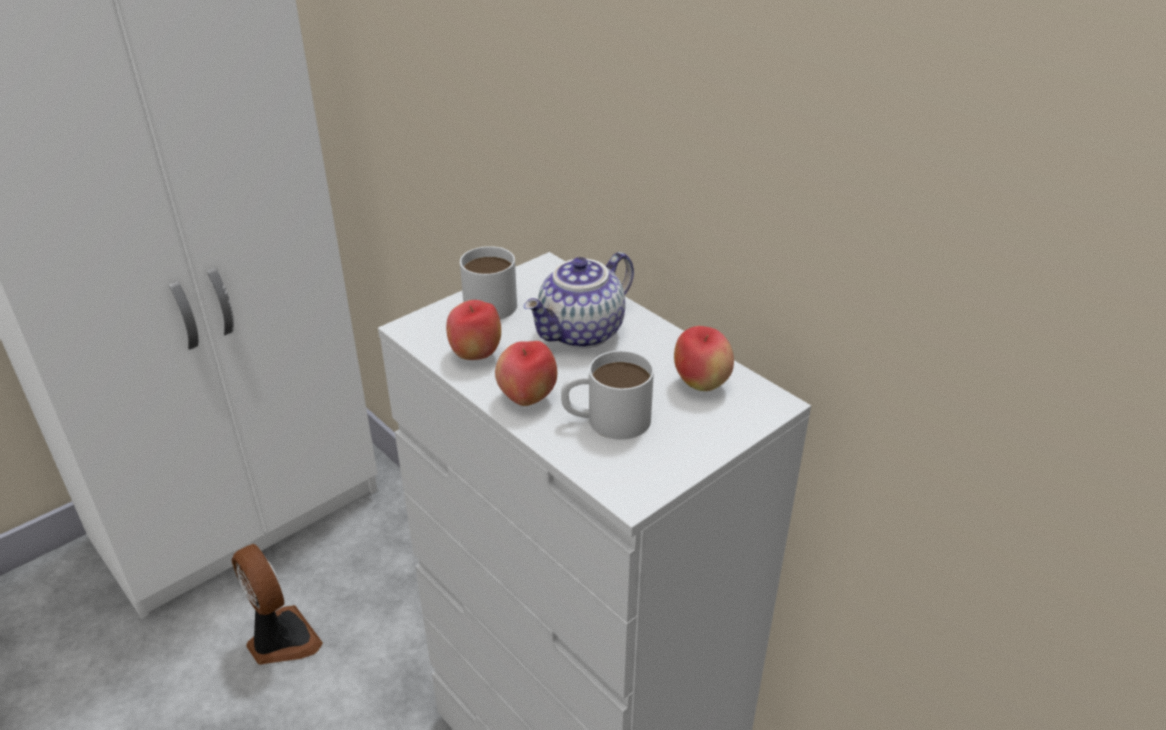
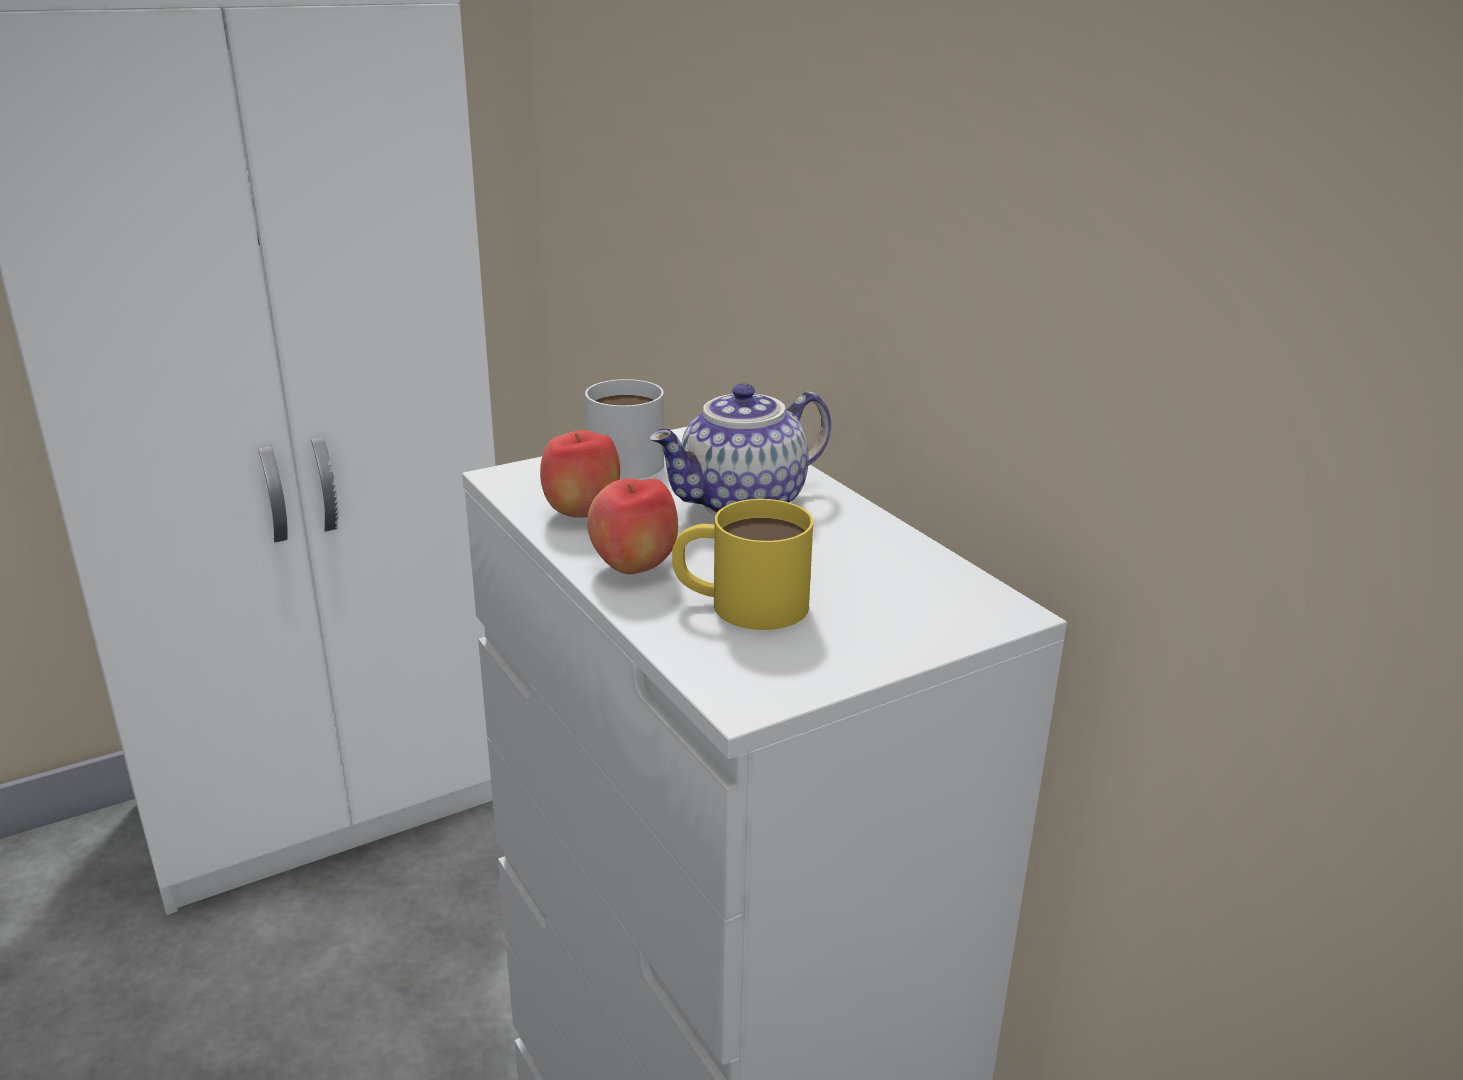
camera: 10 degrees right, 10 degrees down
(280, 640) = (335, 971): fan -> none
(606, 419) = (740, 603): white mug -> yellow mug
(701, 384) = (900, 578): apple -> none

